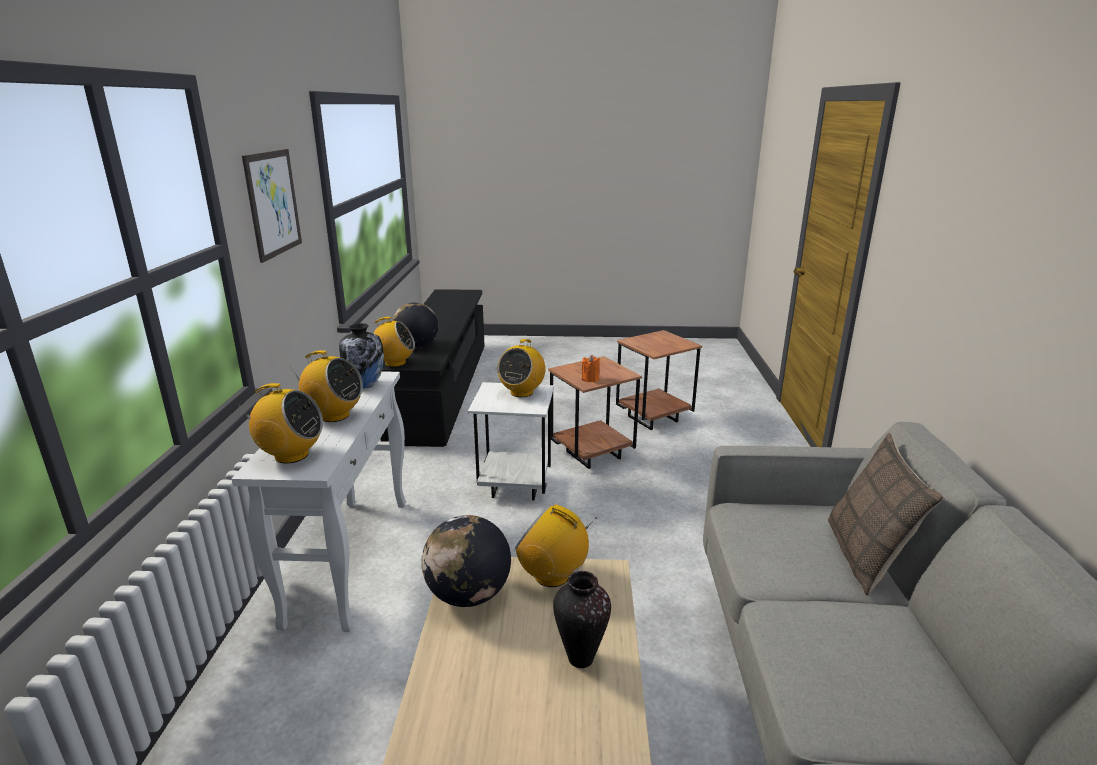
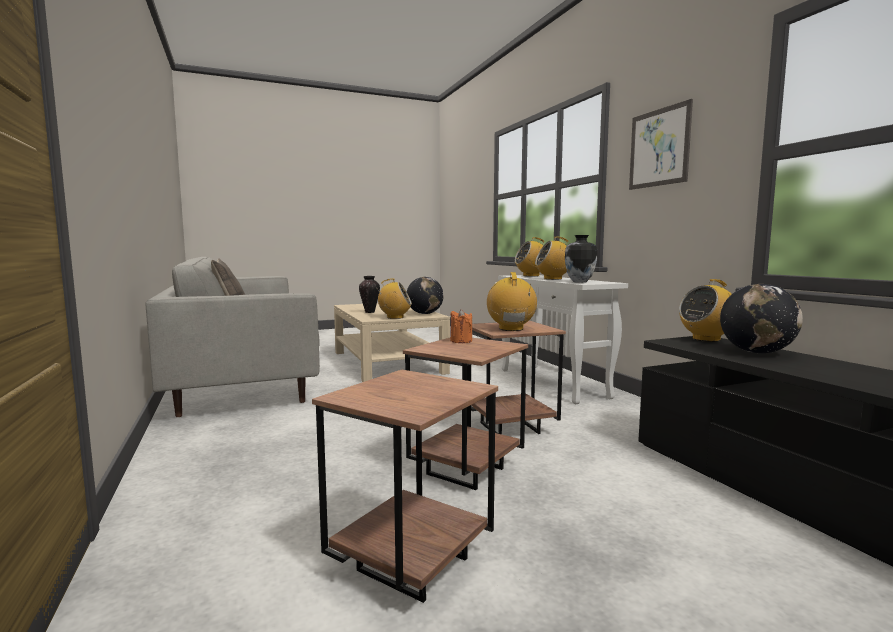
camera: 155 degrees right, 15 degrees down
(515, 486) = (511, 428): white side table -> brown side table

